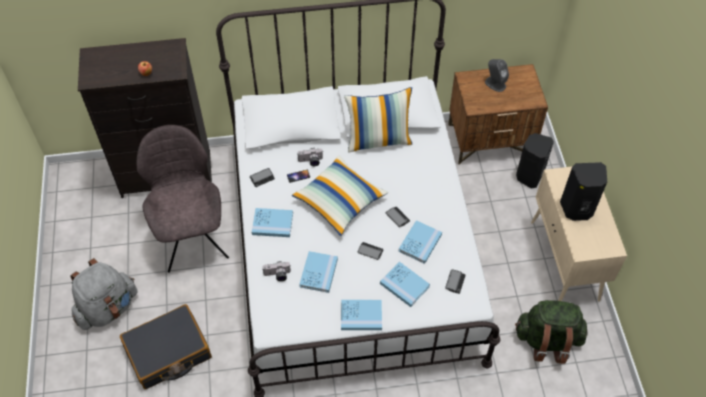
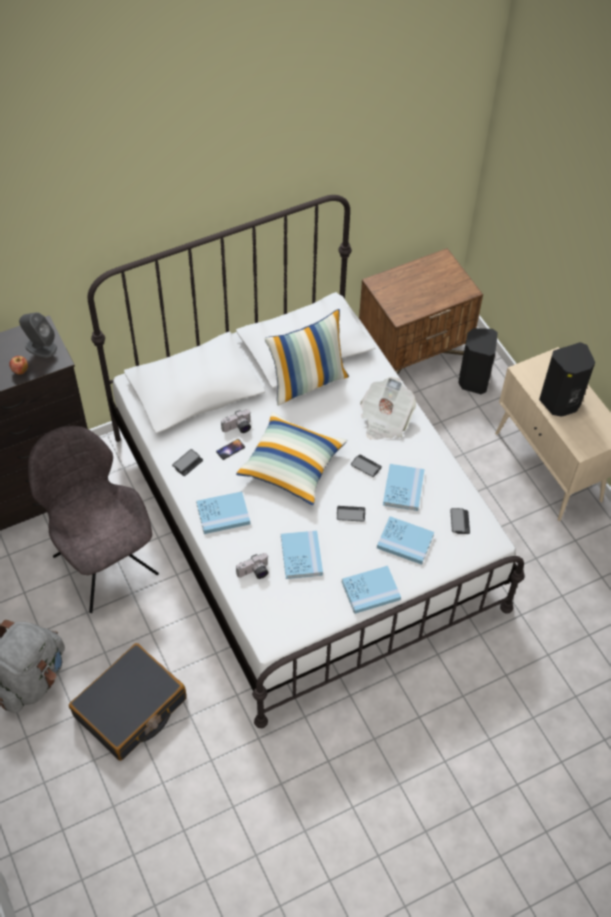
camera: 20 degrees left, 0 degrees up
(427, 185) = (385, 419): none -> newspaper
(495, 84) = (413, 281): grey speaker -> grey speaker (40, 347)
(547, 340) = (562, 562): green backpack -> none

